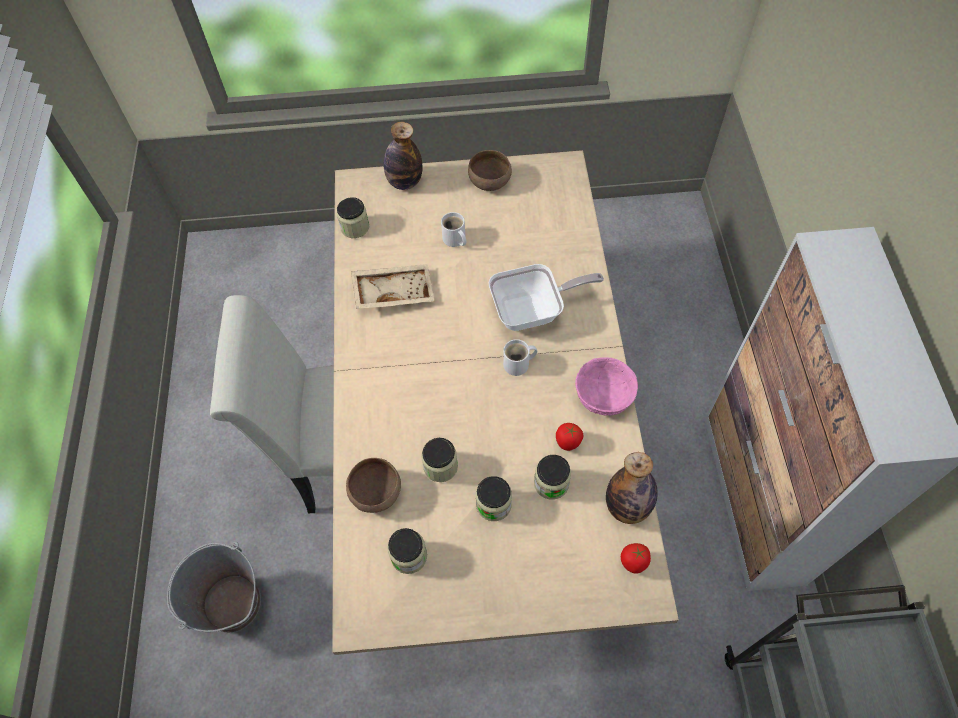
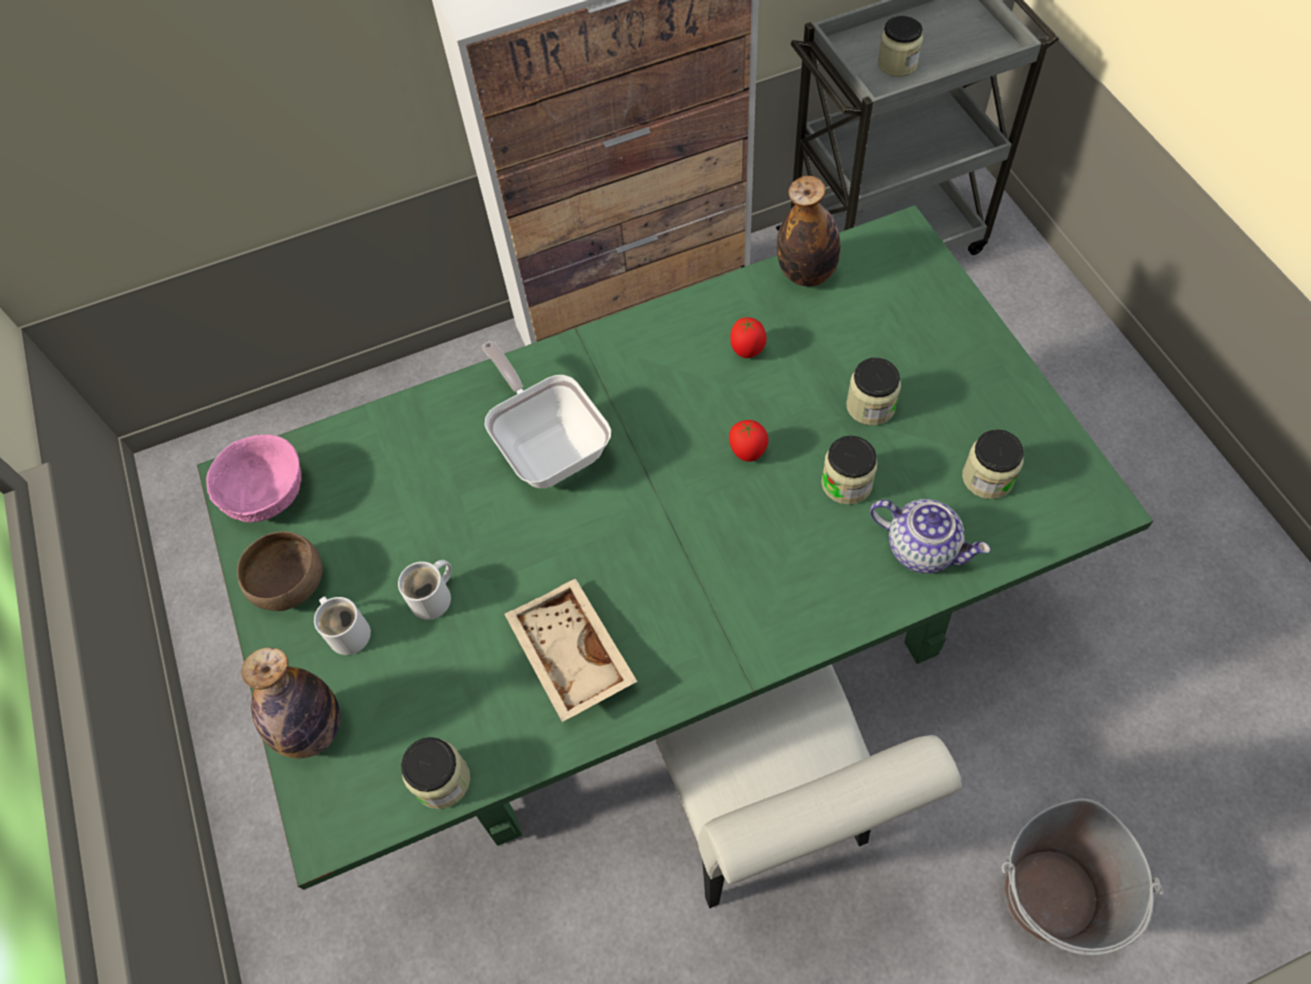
camera: 105 degrees left, 0 degrees up
(377, 493) = (923, 548): brown bowl -> teapot
(483, 449) = (672, 624): beige dining table -> green dining table
(519, 364) = (648, 437): white mug -> white mug (348, 631)
(551, 483) = (812, 354): jar -> jar (897, 64)
(602, 397) = (664, 331): pink bowl -> pink bowl (268, 496)
(633, 563) = (872, 254): tomato -> tomato (748, 452)

